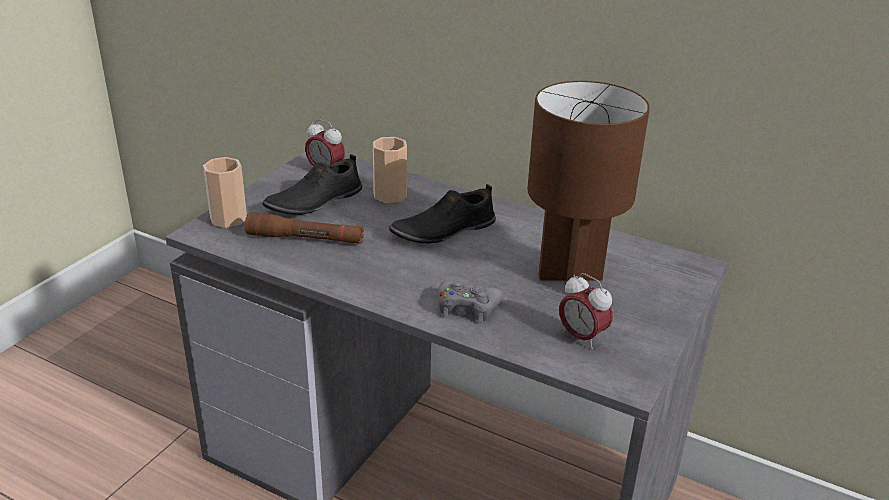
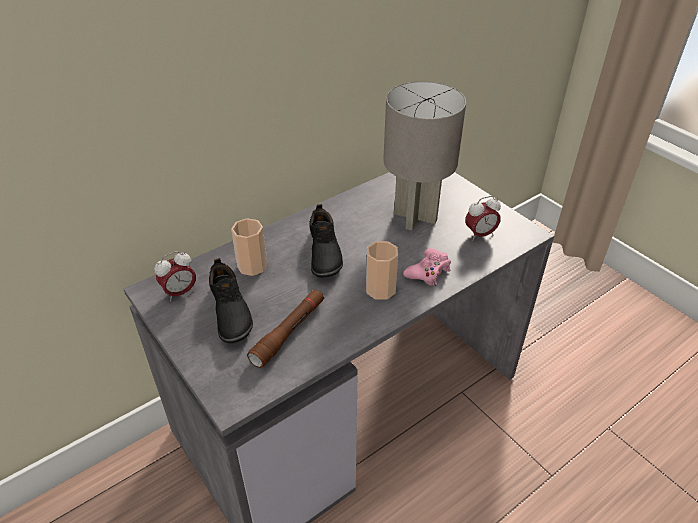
camera: 65 degrees left, 10 degrees up
(228, 219) = (221, 377): cup -> cup (380, 289)
(467, 308) = (428, 272): grey game controller -> pink game controller
(571, 277) = (414, 216): brown table lamp -> grey table lamp

